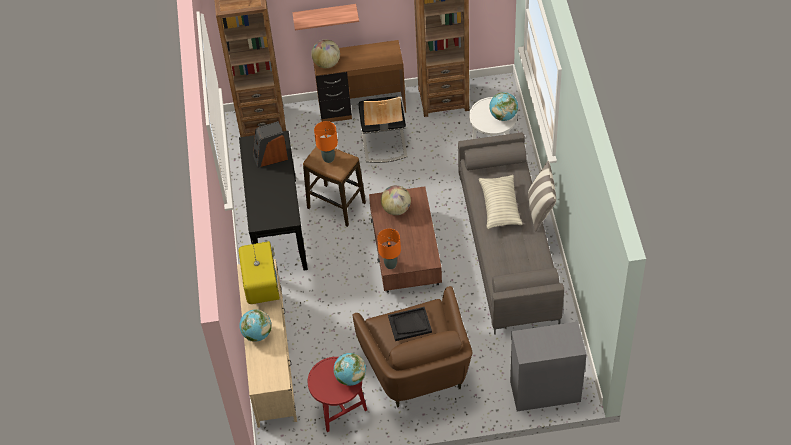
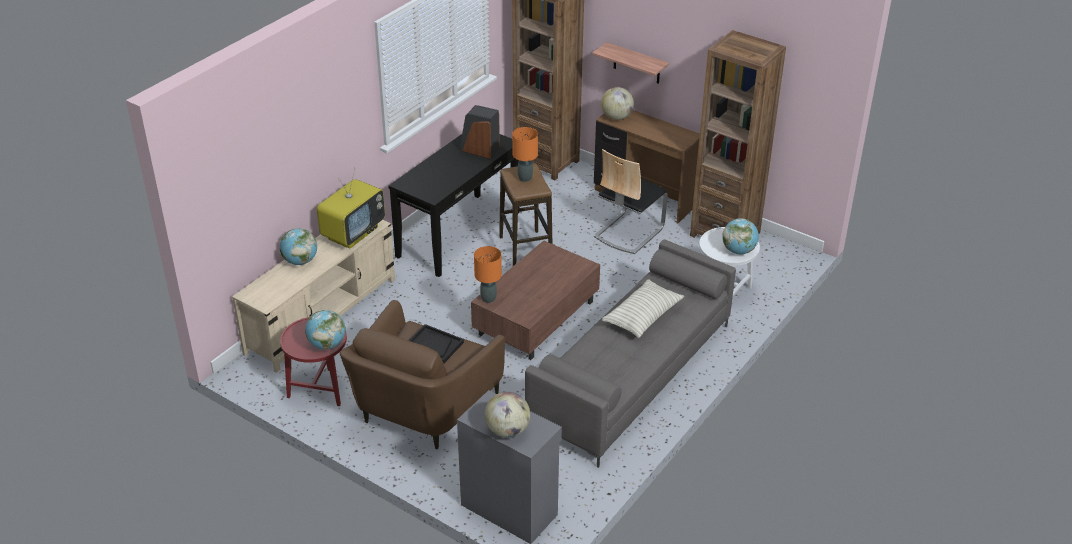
camera: 40 degrees right, 15 degrees down
(396, 209) = (551, 264): globe -> globe (507, 430)
(541, 210) = (679, 344): pillow -> none

